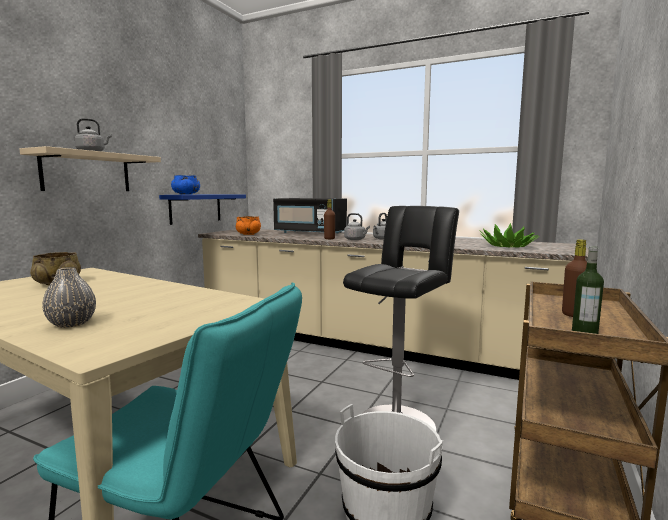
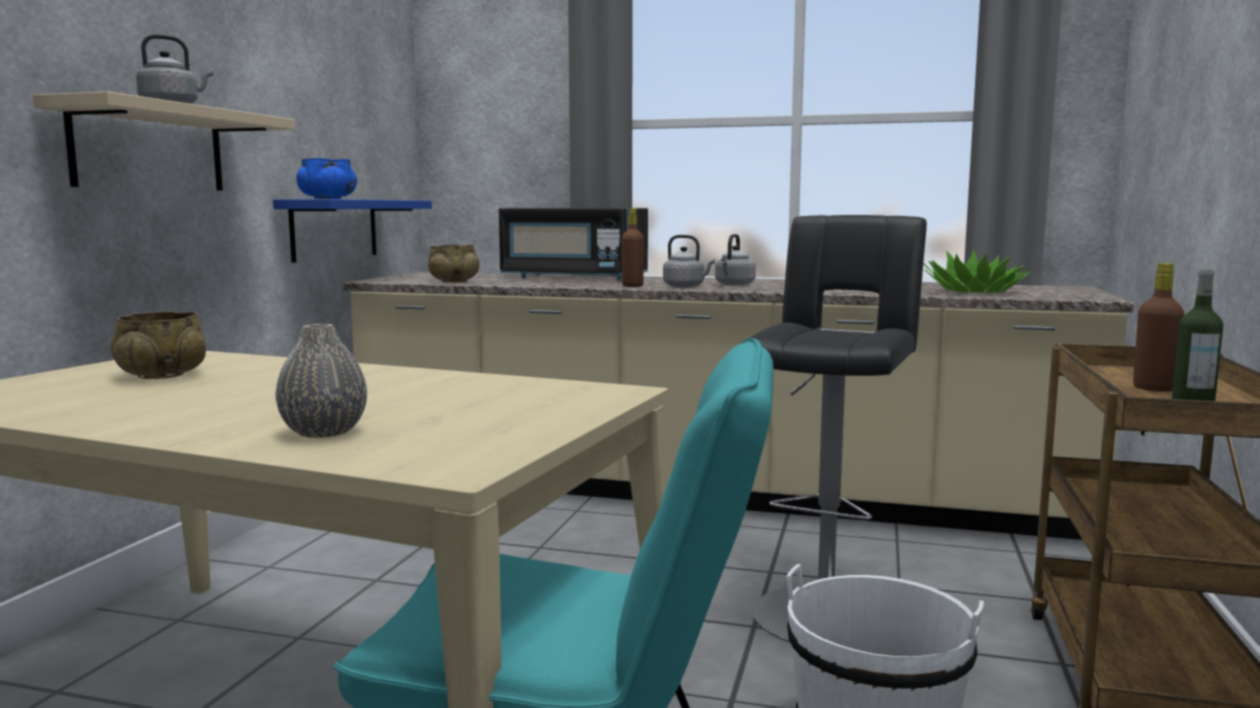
camera: 10 degrees left, 0 degrees up
(248, 234) = (453, 281): orange bowl -> beige bowl

